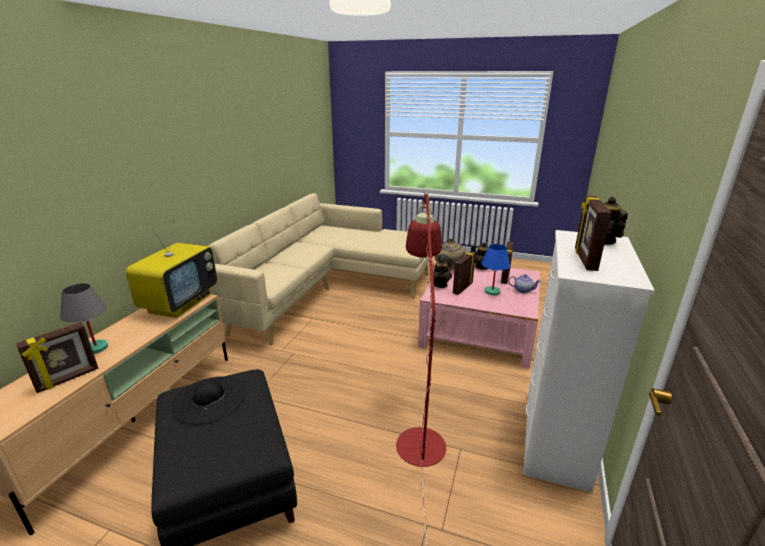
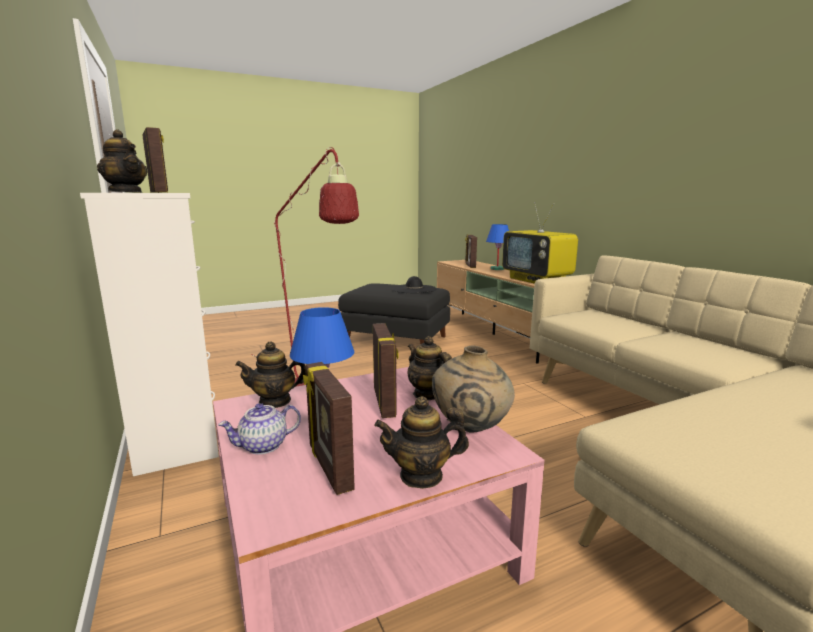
camera: 135 degrees right, 10 degrees down
(95, 348) = (497, 269): grey table lamp -> blue table lamp
(508, 306) = (275, 401): none -> teapot

